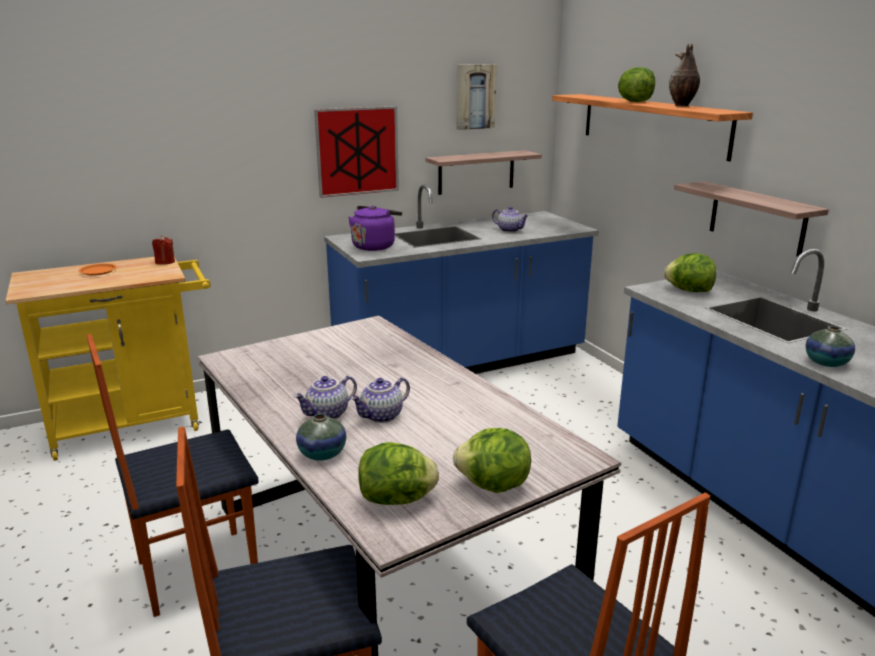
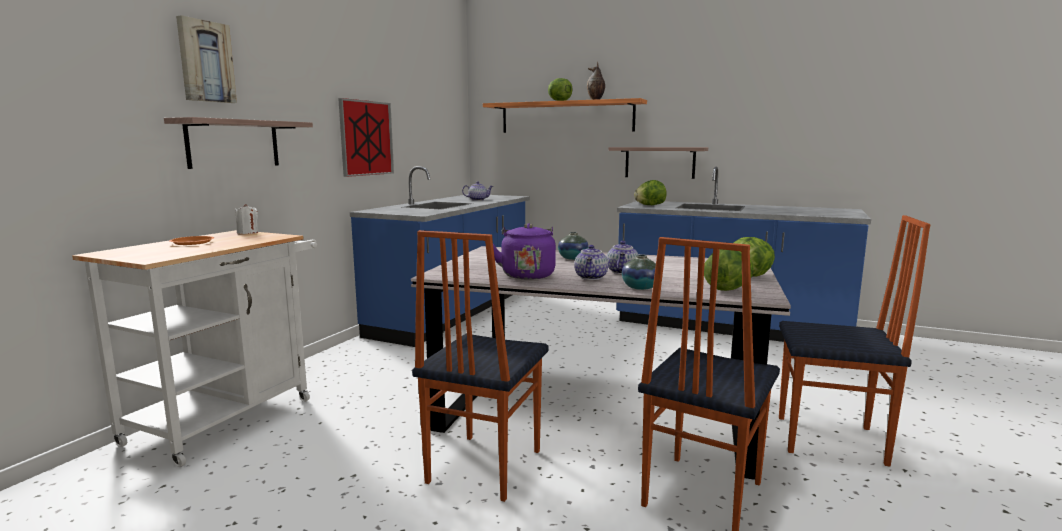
camera: 40 degrees left, 10 degrees down
(137, 424) = (229, 416): yellow cart -> white cart
(165, 262) = (247, 232): red candle -> white candle
(375, 246) = (411, 211): purple kettle -> purple kettle (527, 275)
(474, 96) = (429, 102): picture -> picture (205, 61)
(476, 172) = (433, 162): shelf -> shelf (233, 144)
(826, 363) = (771, 212): vase -> vase (573, 258)

